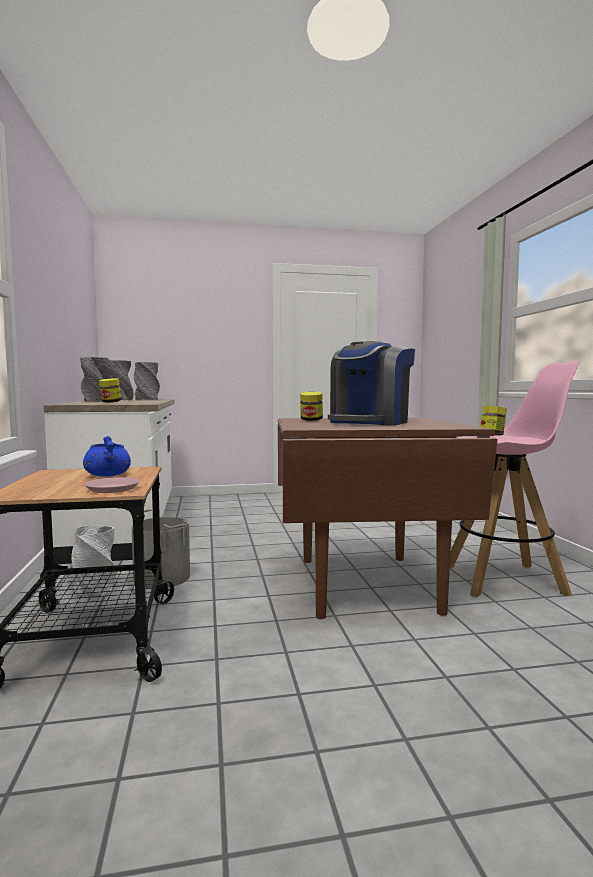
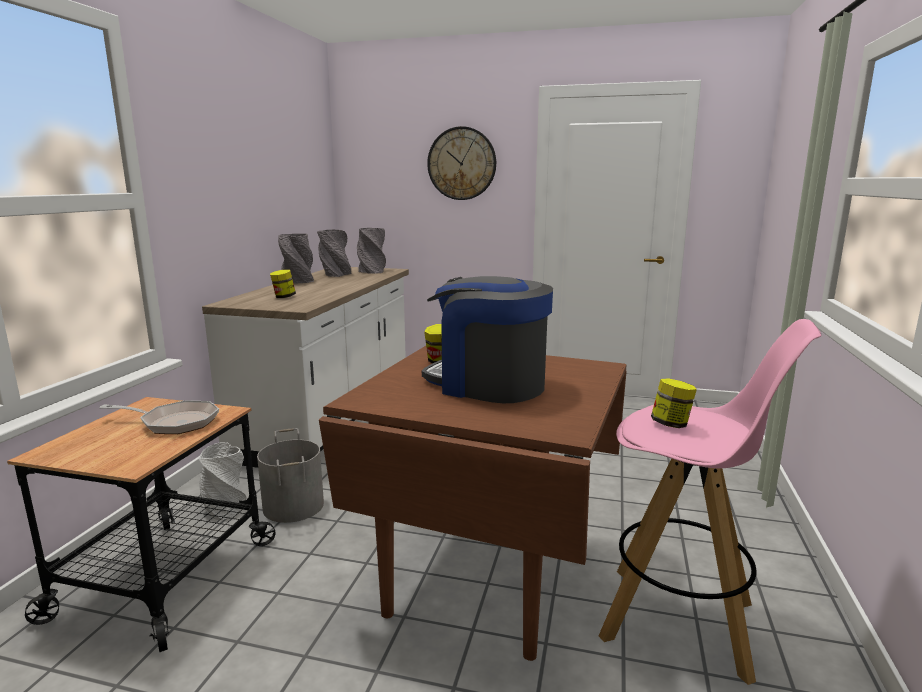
camera: 25 degrees right, 10 degrees up
(107, 475) = (174, 422): blue cooking pot -> frying pan
(112, 489) = (132, 457): pink plate -> none
(213, 316) = (461, 163): none -> wall clock
(369, 422) = (487, 384): coffee machine -> coffee machine turned 60 degrees clockwise

